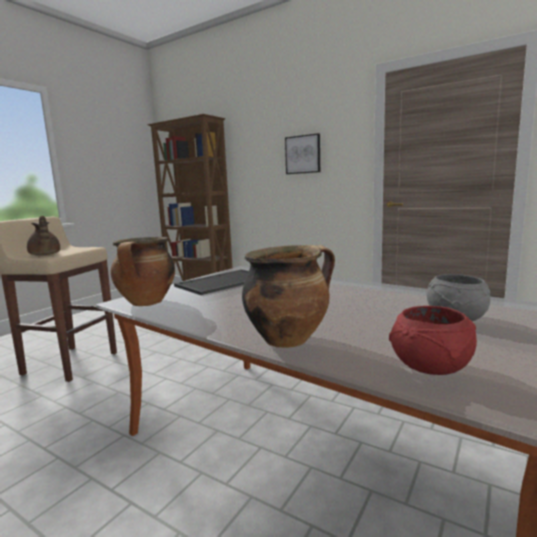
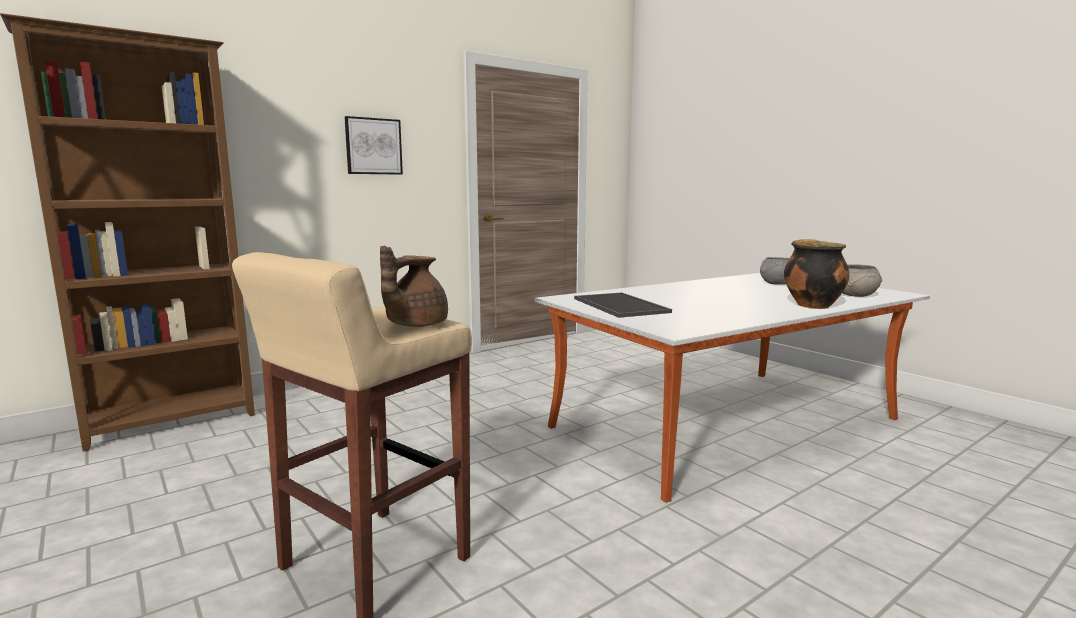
camera: 70 degrees left, 0 degrees up
(44, 255) = (414, 325): brown teapot -> brown teapot turned 135 degrees clockwise
(147, 303) = (689, 326): cooking pot -> none
(431, 367) = (856, 295): red bowl -> grey bowl

